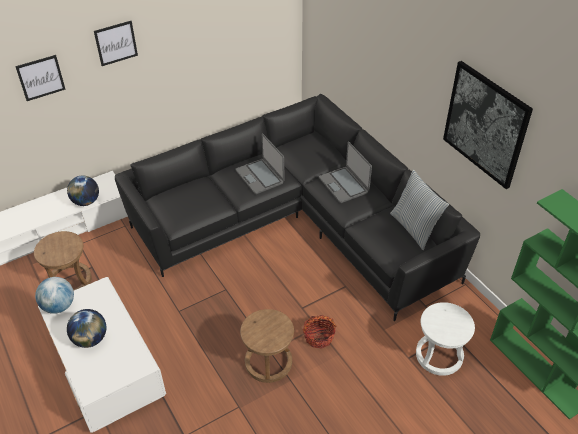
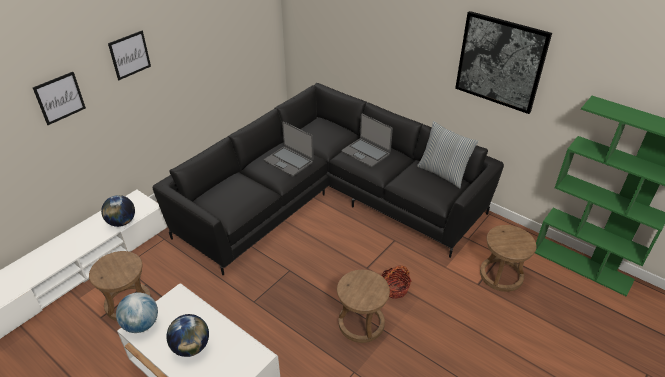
camera: 20 degrees left, 5 degrees down
(439, 355) = (501, 275): white stool -> brown stool

